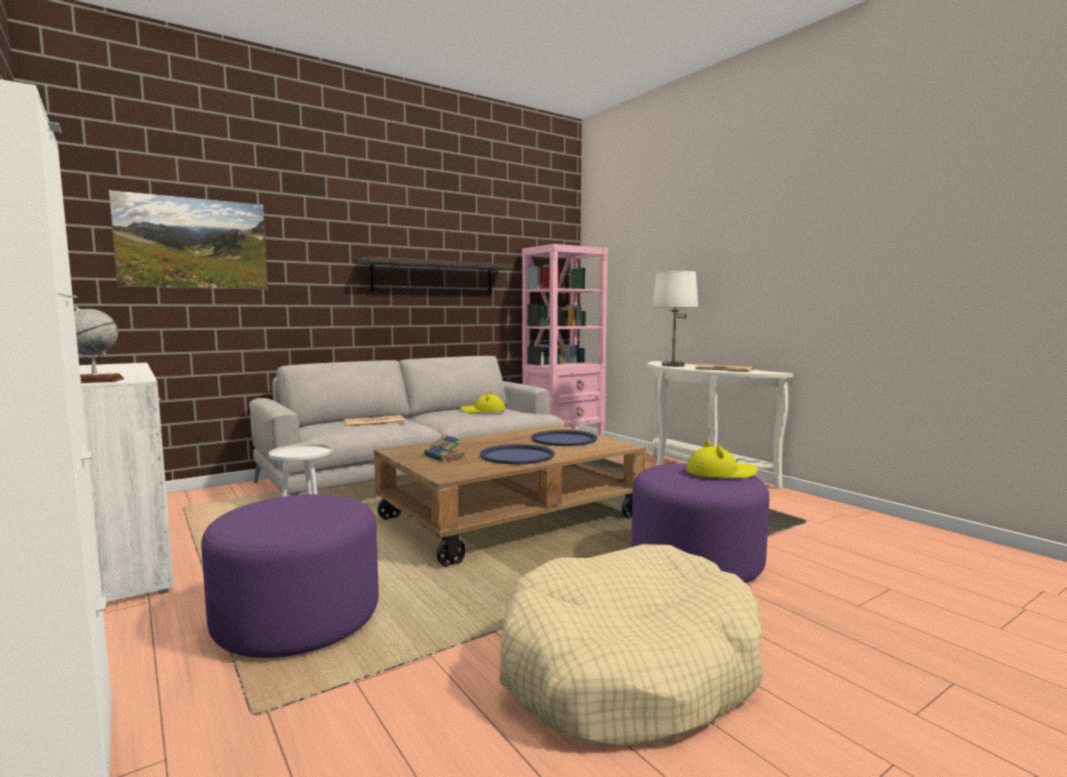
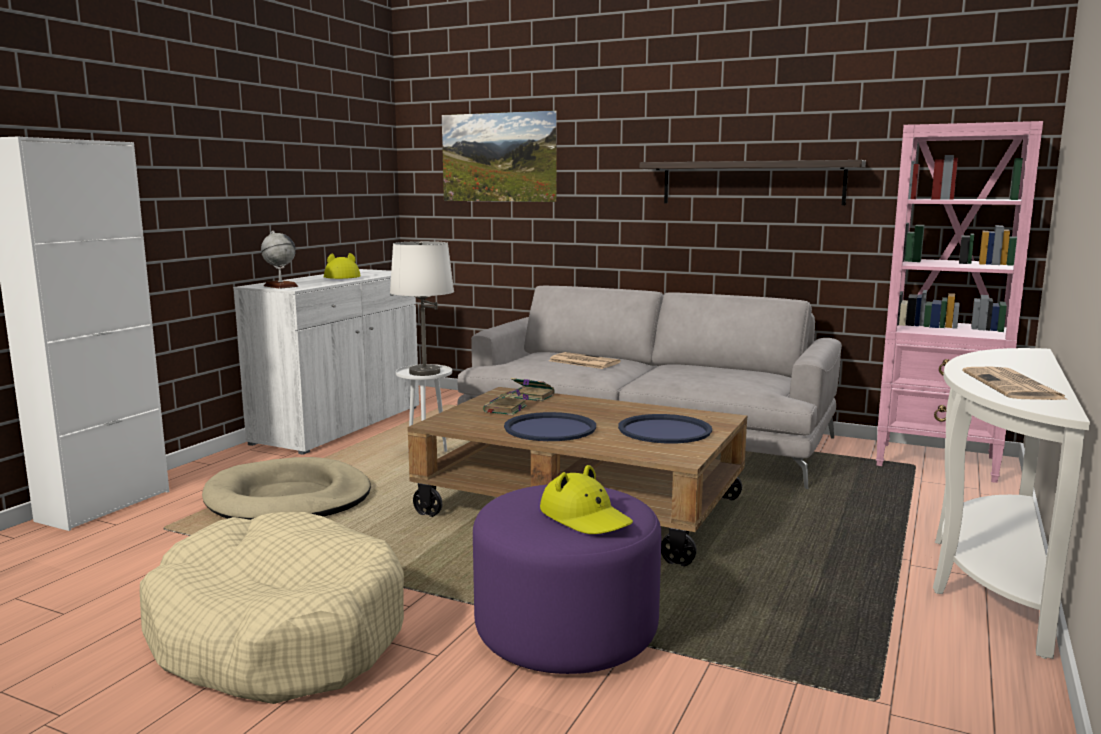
camera: 60 degrees right, 5 degrees up
(298, 620) = (288, 499): purple ottoman -> beige dog bed
(423, 447) = (531, 396): none -> book
(483, 411) = (723, 376): yellow hat -> yellow hat (340, 278)
(673, 365) = (988, 361): white table lamp -> white table lamp (424, 372)

